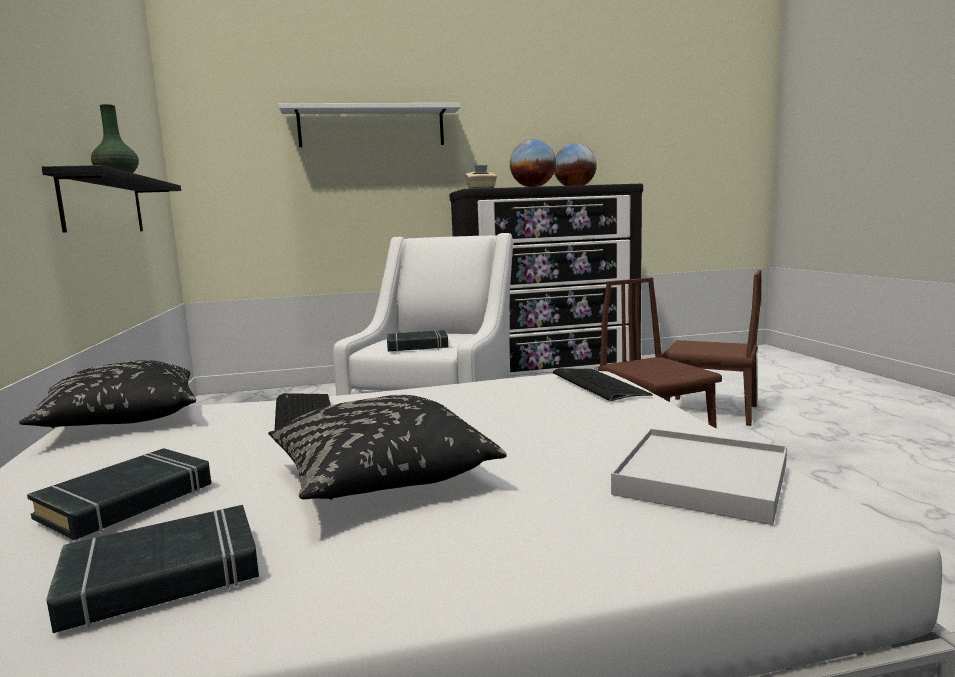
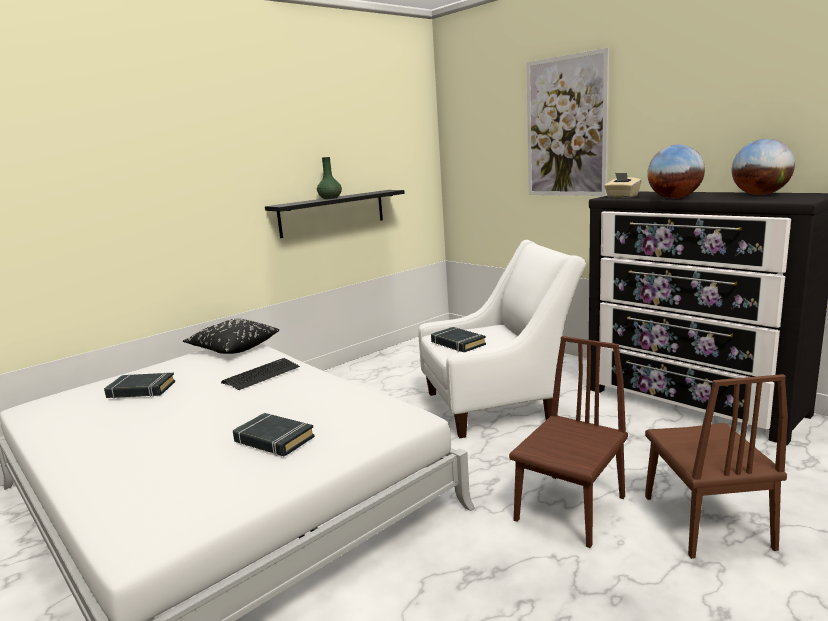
camera: 60 degrees right, 5 degrees up
(162, 577) = (80, 422): black book -> black book (273, 440)
(371, 127) = (566, 127): white shelf -> picture
(381, 478) = (171, 422): black pillow -> none
(598, 385) = (381, 427): keyboard -> none
(701, 480) = (189, 499): white tray -> none

